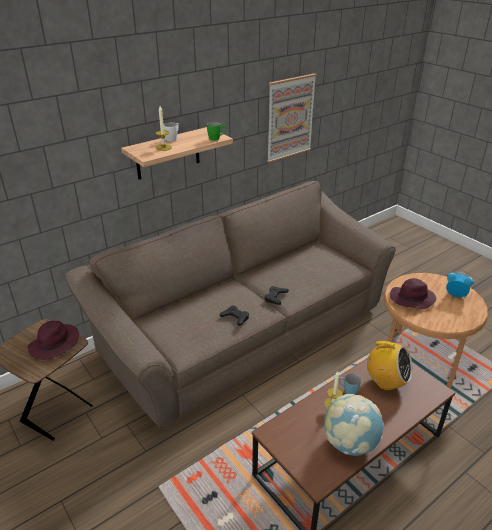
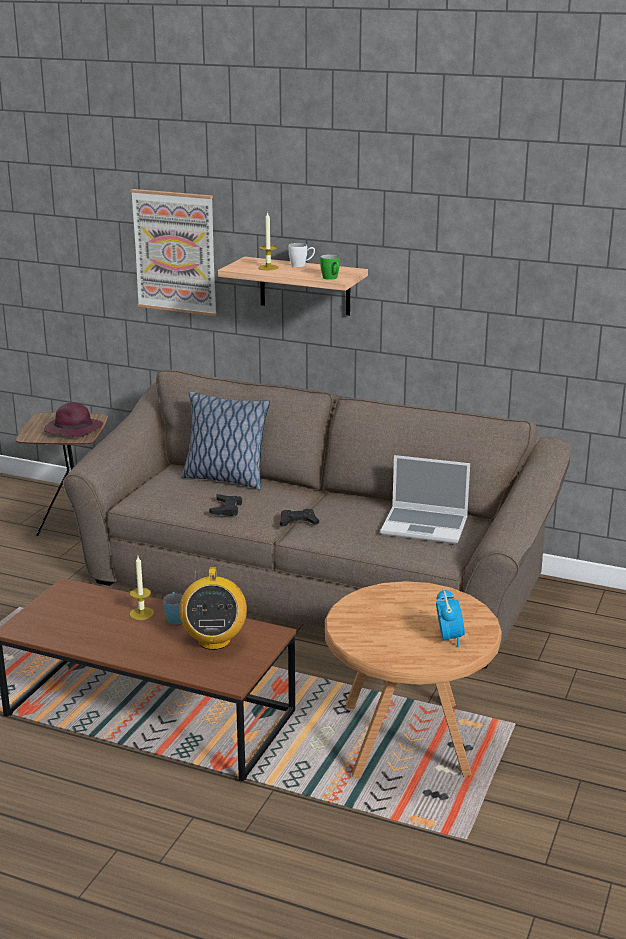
camera: 60 degrees right, 10 degrees down
(189, 304) = (224, 479): none -> pillow
(290, 118) = (524, 304): picture -> picture (175, 252)
(317, 259) = (425, 526): none -> laptop
(350, 443) = (86, 636): globe -> none
(411, 299) = (390, 604): purple hat -> none

